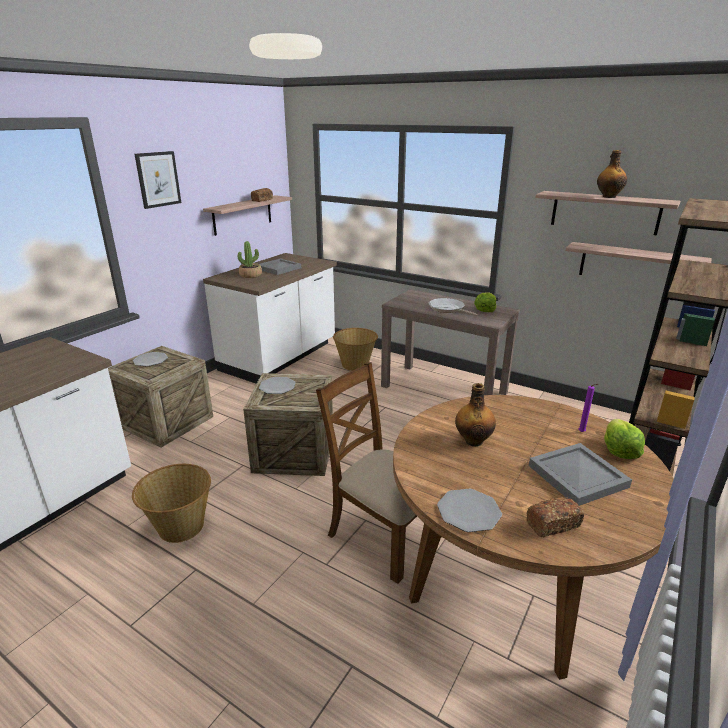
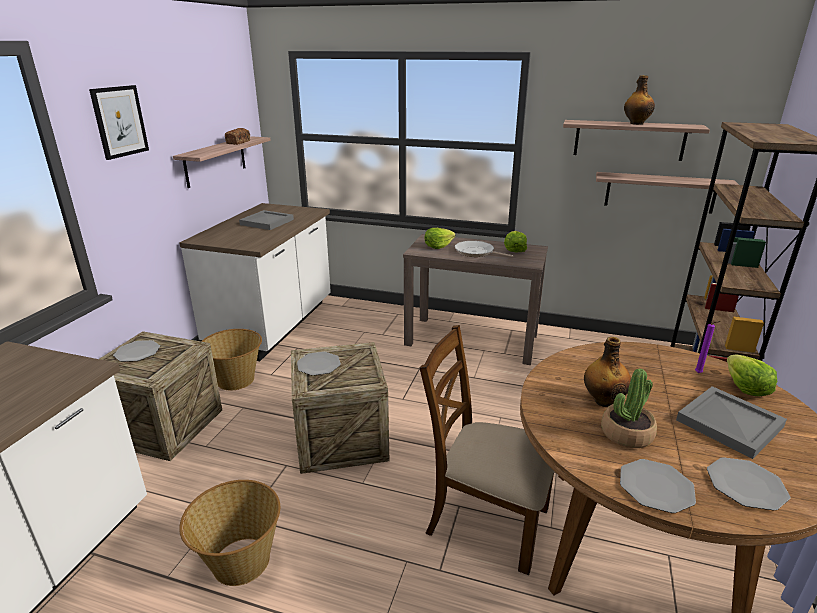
camera: 15 degrees left, 0 degrees up
(250, 275) = (238, 233): potted plant -> potted plant (626, 434)
(355, 364) = (364, 323): basket -> basket (236, 379)
(417, 300) = (438, 246): none -> lettuce
(553, 524) = (746, 485): bread -> plate

